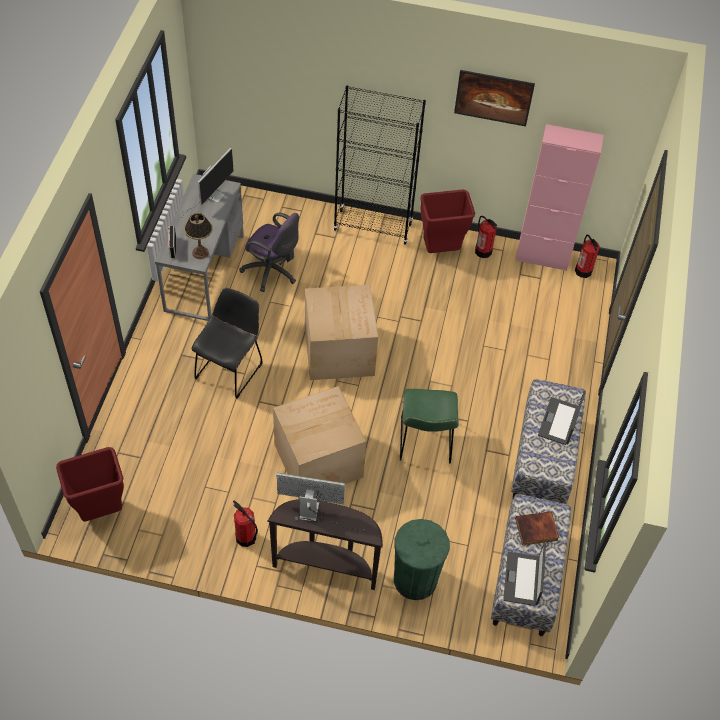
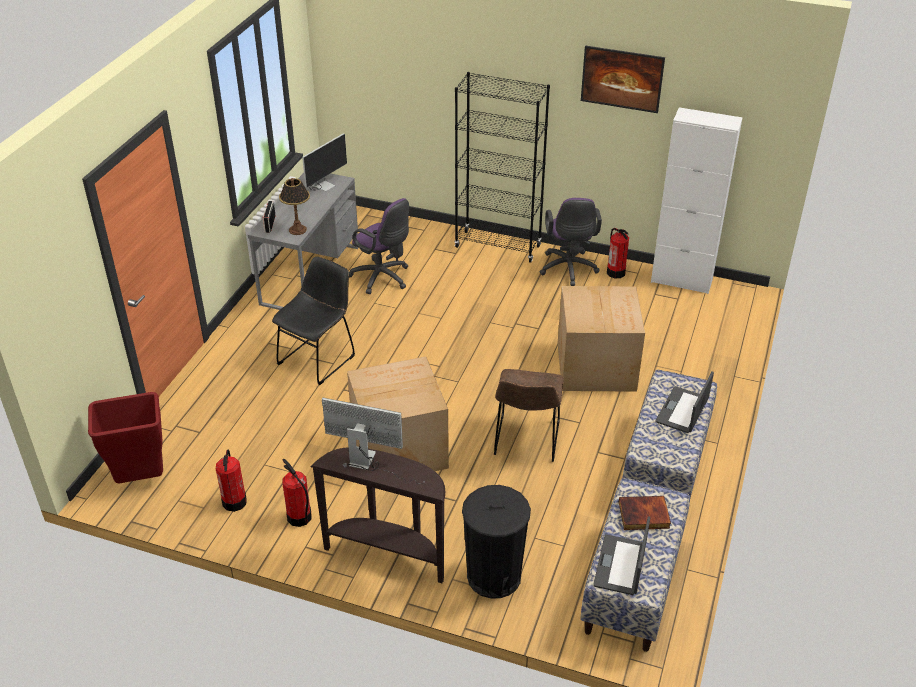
camera: 10 degrees right, 15 degrees down
(340, 350) = (443, 349): cardboard box -> cardboard box (597, 365)
(415, 579) = (494, 576): green trash can -> black trash can
(425, 444) = (526, 441): green chair -> brown chair
(440, 251) = (568, 270): red trash can -> purple office chair
(542, 257) = (681, 281): pink cabinet -> white cabinet
(583, 270) = (727, 295): fire extinguisher -> fire extinguisher (234, 502)

